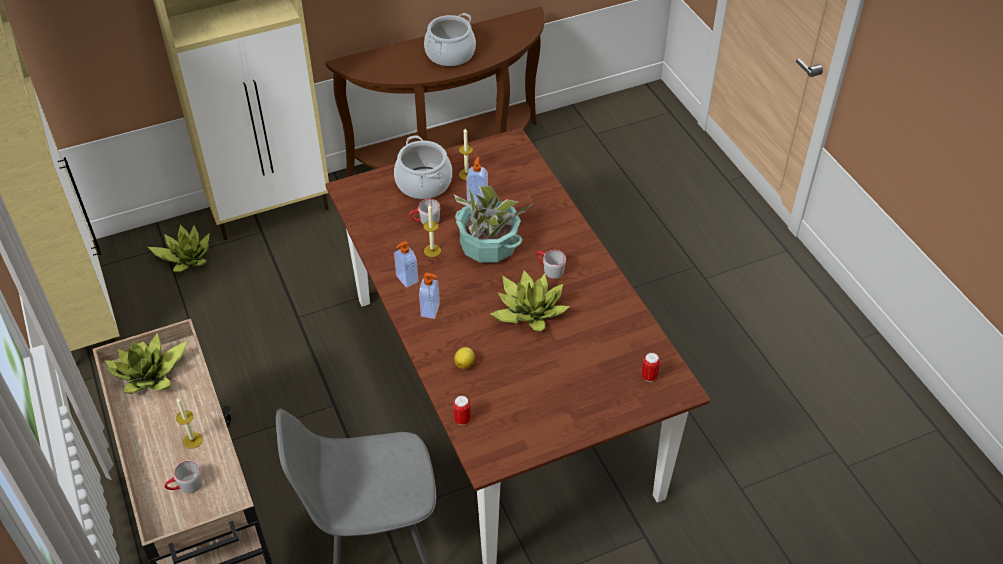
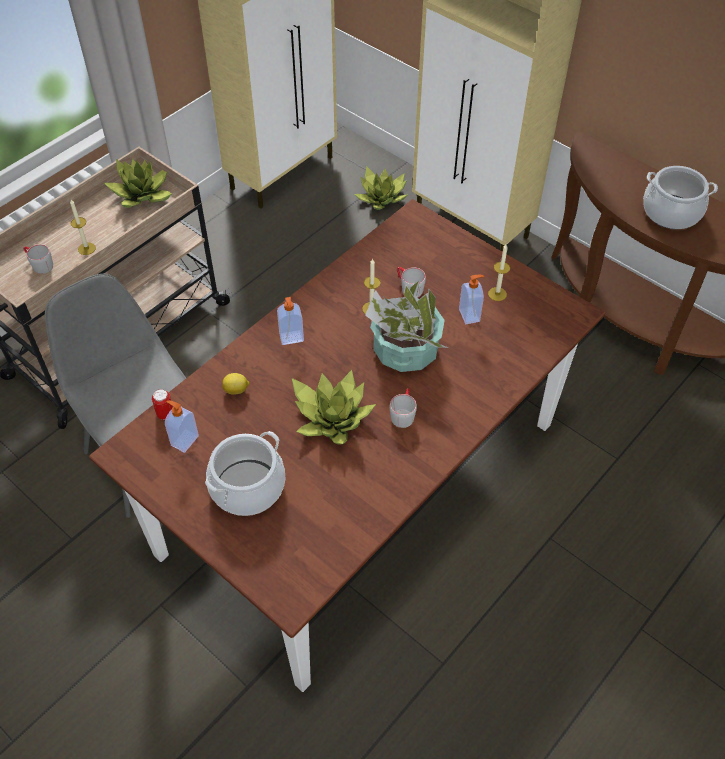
camera: 65 degrees right, 5 degrees up
(406, 279) = (322, 304): soap dispenser -> soap dispenser (184, 440)
(423, 183) = (460, 266): cooking pot -> cooking pot (247, 487)
(649, 376) = (295, 560): can -> none

